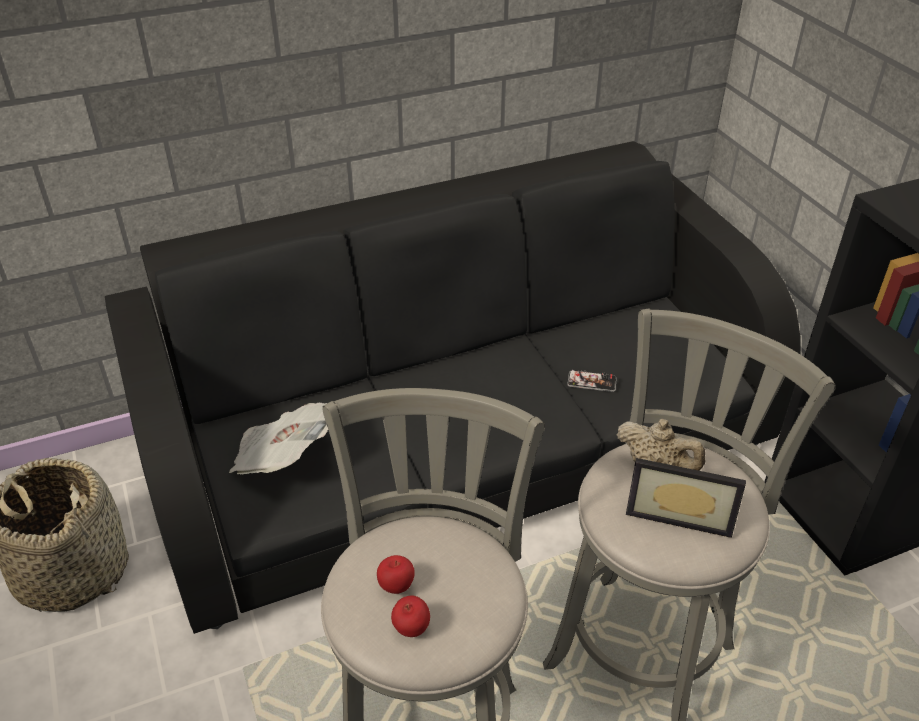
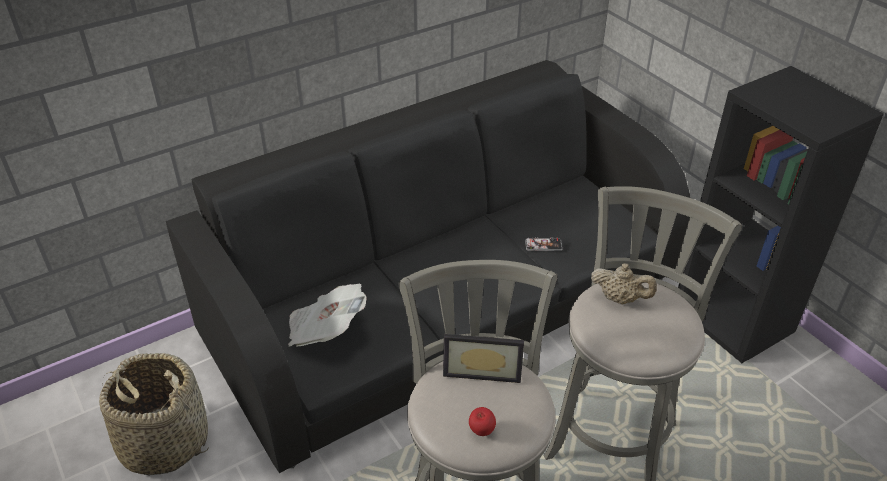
camera: 10 degrees left, 0 degrees up
(396, 586) = (462, 404): apple -> none
(680, 512) = (643, 327): picture frame -> picture frame (482, 369)

